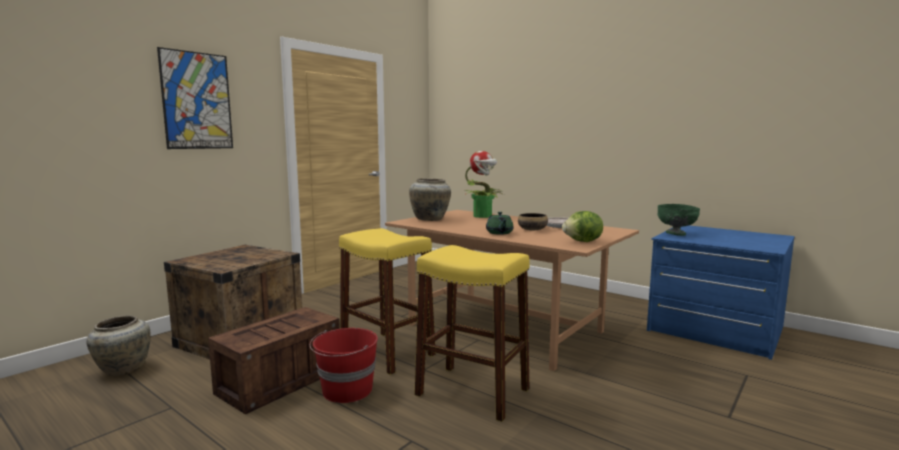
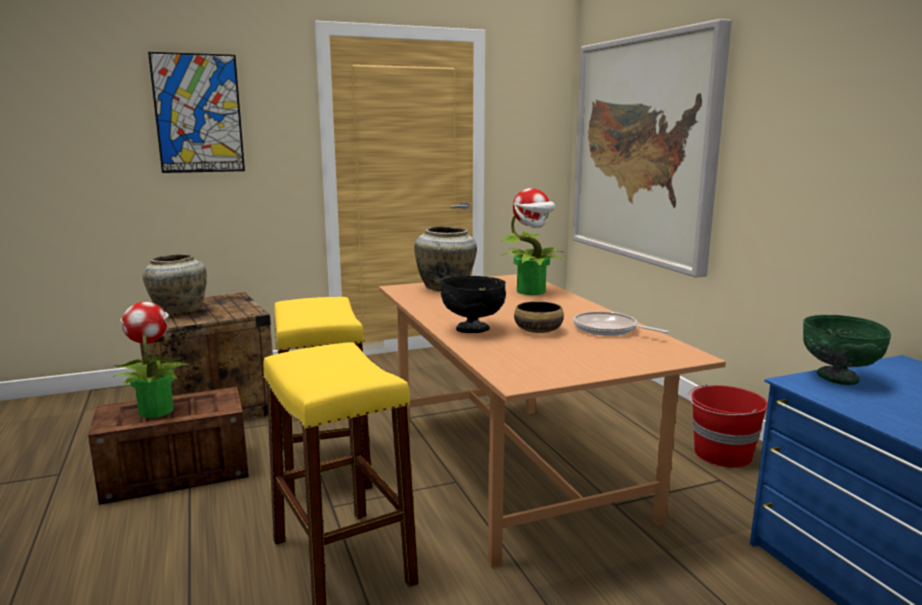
camera: 30 degrees right, 5 degrees up
(122, 369) = (81, 416): beige vase -> beige vase (179, 312)
(267, 330) = (156, 410): none -> potted plant
(346, 390) = (217, 508): red bucket -> red bucket (722, 454)
(493, 133) = (643, 150): none -> picture
(499, 233) = (473, 329): green teapot -> black bowl
(583, 242) = (555, 371): lettuce -> none

